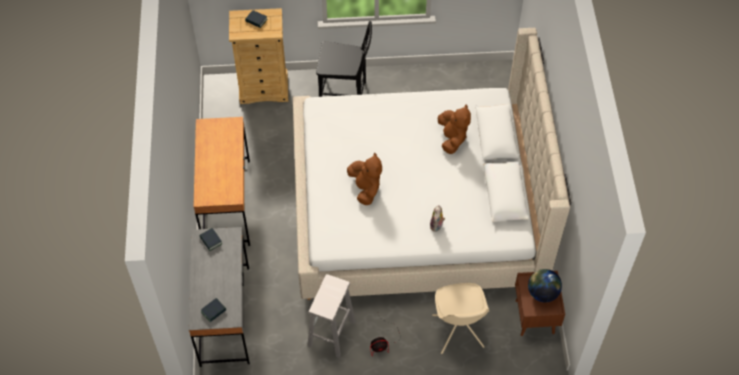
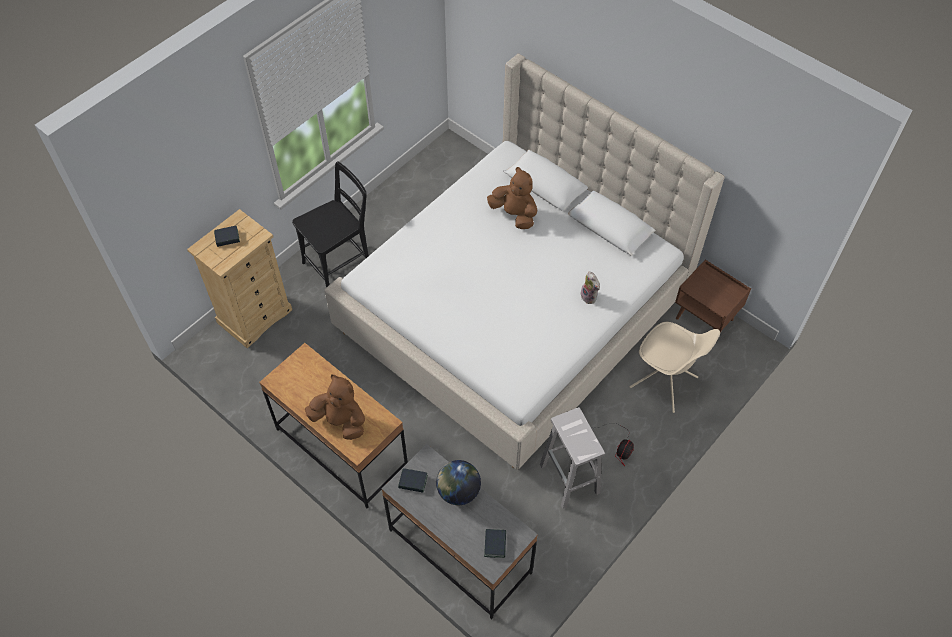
camera: 45 degrees left, 0 degrees up
(365, 188) = (493, 315): brown plush toy -> brown plush toy (340, 421)
(542, 293) = (714, 287): globe -> globe (458, 491)

